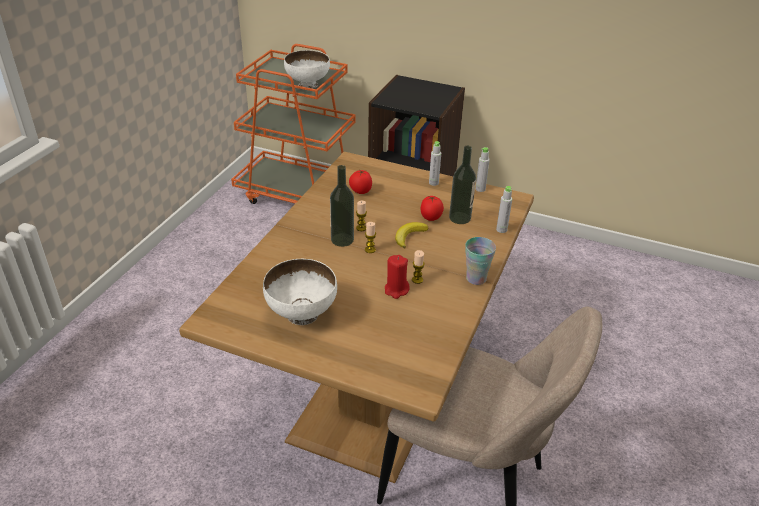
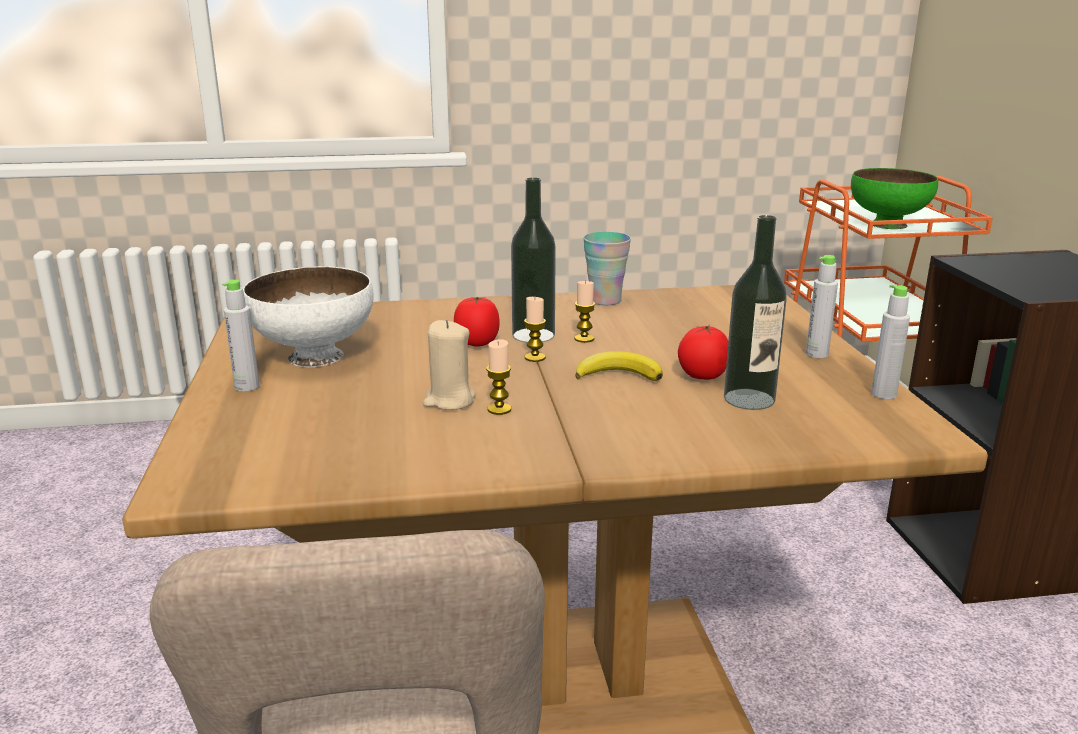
camera: 60 degrees right, 15 degrees down
(307, 85) = (887, 224): white bowl -> green bowl
(360, 191) = (682, 315): tomato -> tomato (477, 343)
(396, 290) = (449, 400): red candle -> beige candle
(476, 278) = (573, 458): cup -> cup (605, 300)
(501, 230) = (782, 445): grey bottle -> grey bottle (247, 387)

